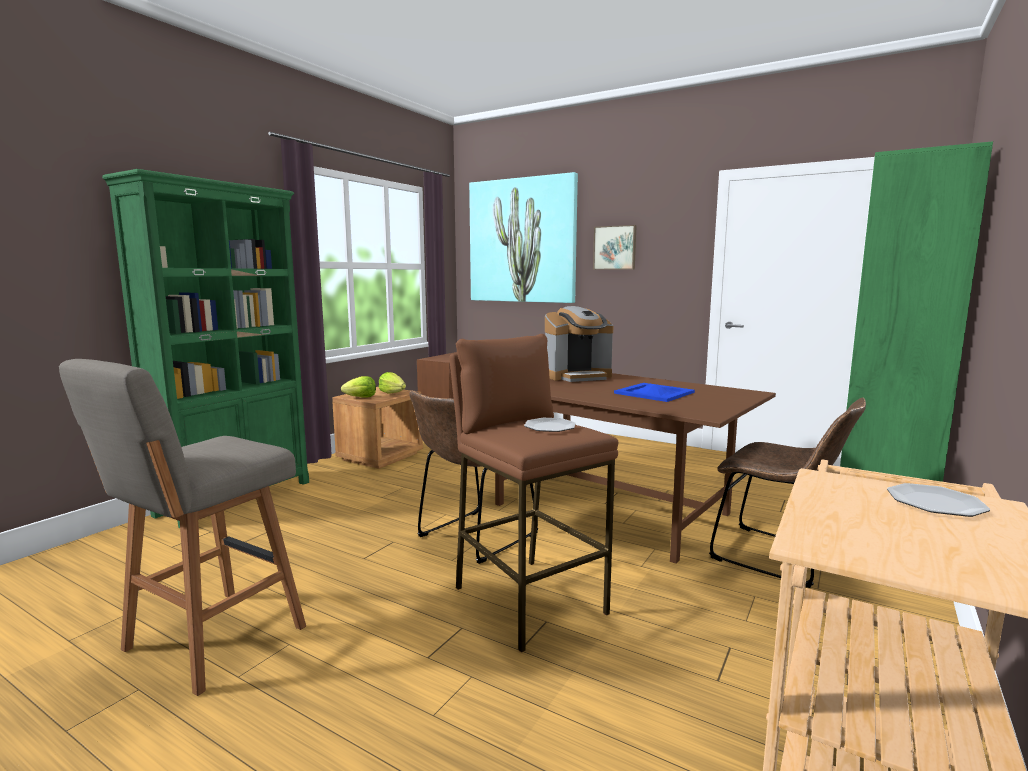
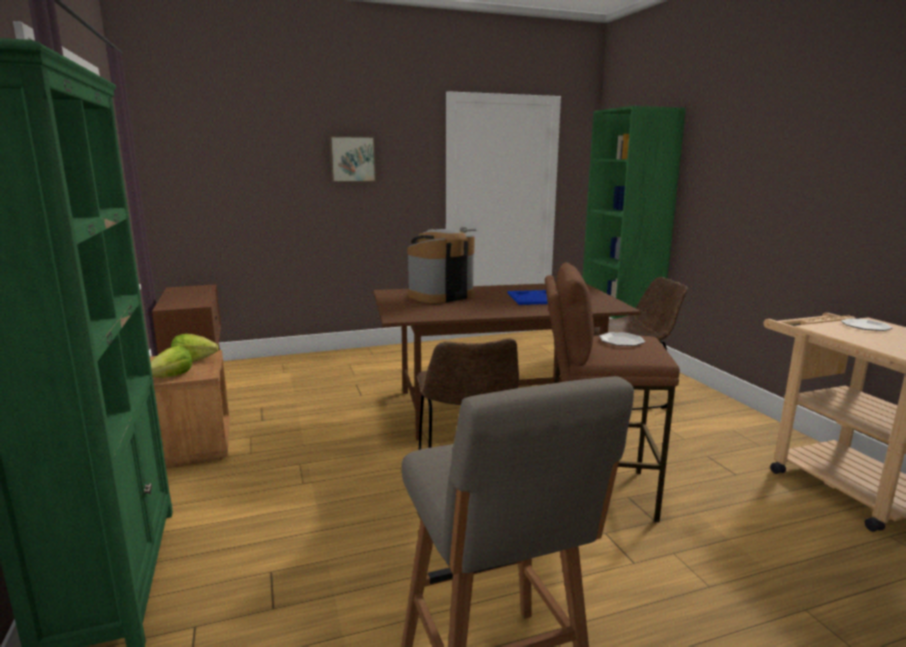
camera: 50 degrees left, 5 degrees up
(522, 241) = (235, 148): picture -> none
(578, 376) = (440, 296): coffee machine -> coffee machine turned 150 degrees counterclockwise

